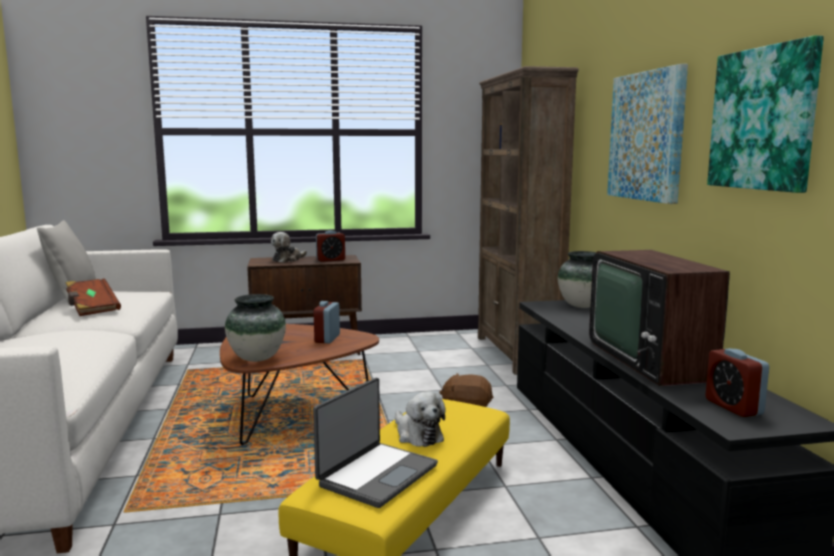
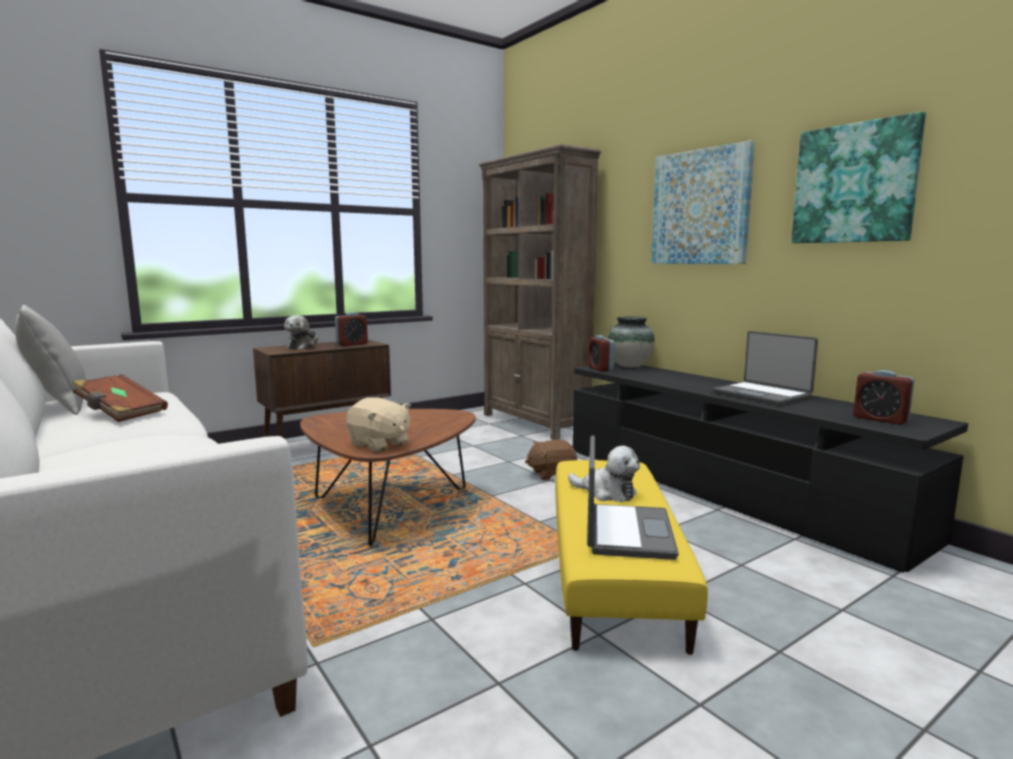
camera: 25 degrees left, 0 degrees up
(257, 358) = (379, 444): vase -> beige plush toy
(327, 339) = (422, 419): alarm clock -> alarm clock (600, 369)
(656, 358) = (762, 395): television -> laptop

